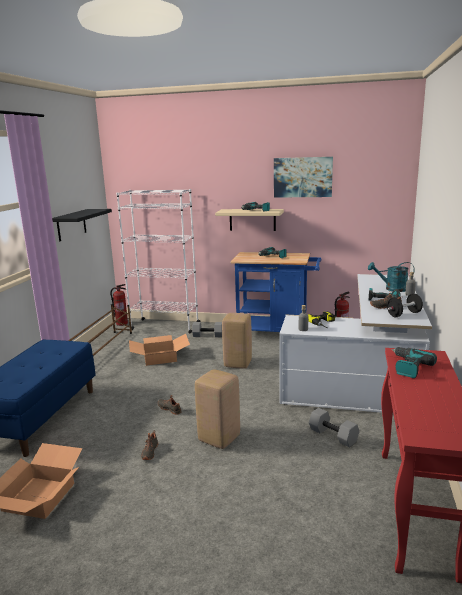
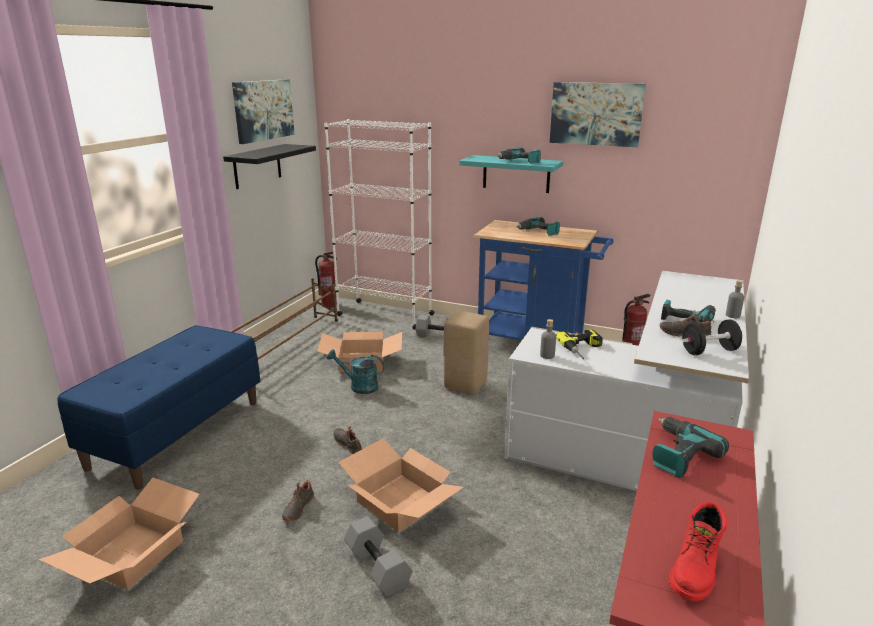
camera: 10 degrees right, 5 degrees up
(73, 185) = (263, 110): none -> picture
(220, 438) = (401, 501): beige stool -> cardboard box
(252, 219) = (516, 174): beige shelf -> turquoise shelf
(334, 435) = (569, 523): grey dumbbell -> grey dumbbell (379, 568)
(392, 289) = (707, 302): turquoise watering can -> turquoise watering can (359, 386)
(441, 419) = (696, 570): none -> red boot

